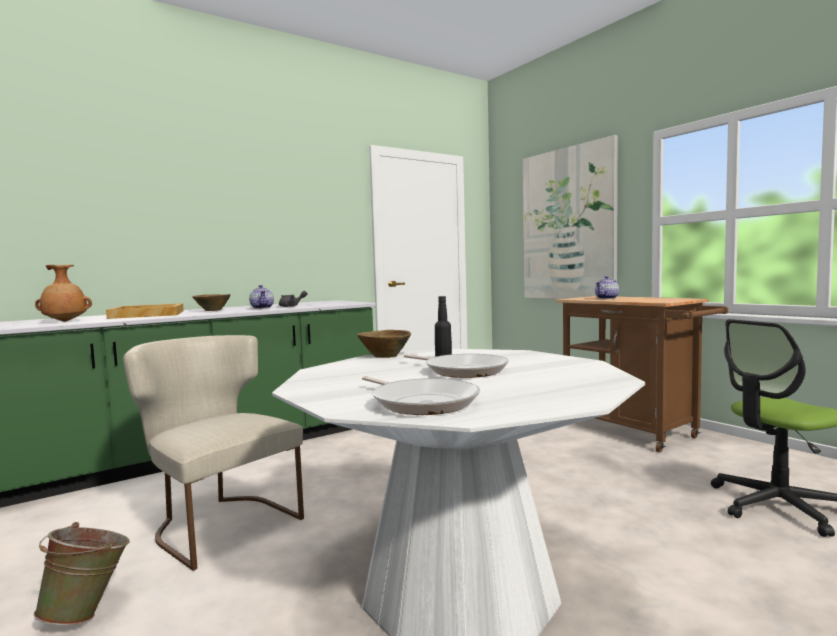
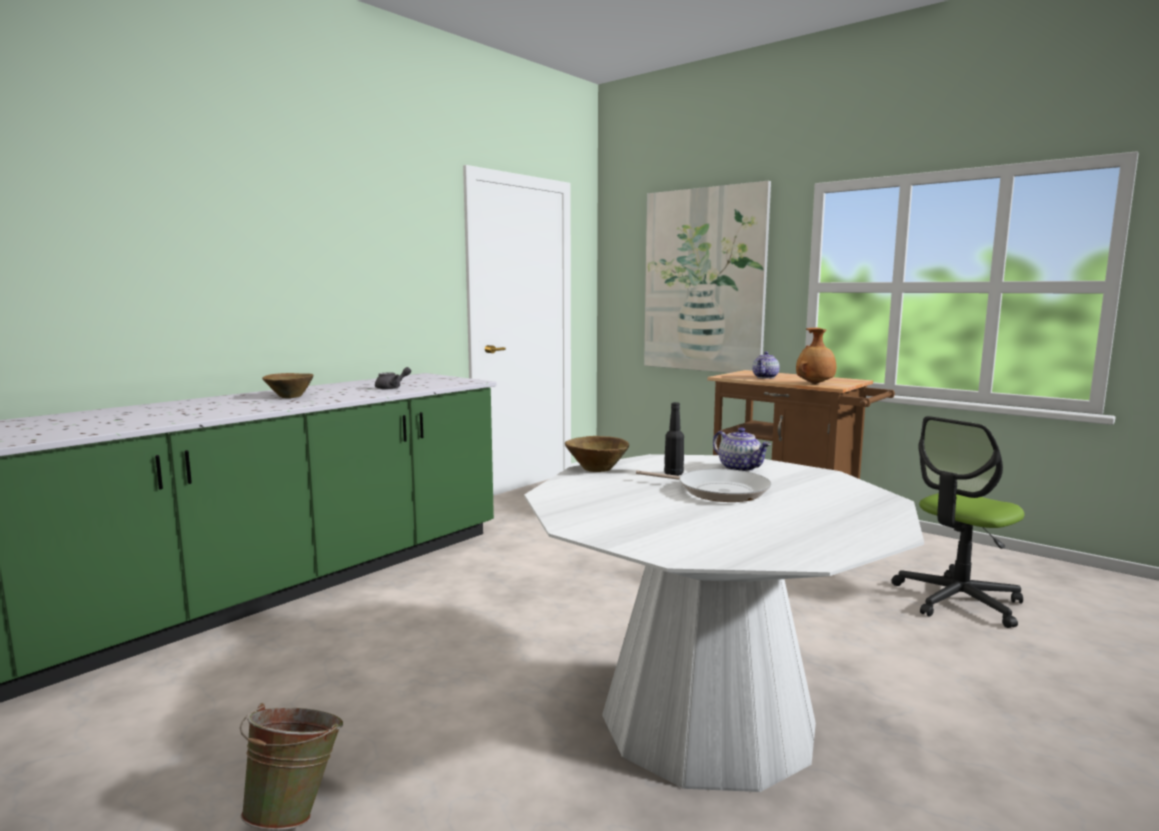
camera: 15 degrees left, 5 degrees up
(65, 321) = (104, 424): brown vase -> brown vase (815, 384)
(147, 314) = (205, 406): beige tray -> none
(219, 523) = (379, 680): beige chair -> none
(262, 308) = (357, 392): teapot -> teapot (740, 468)
(421, 402) = (738, 540): frying pan -> none

